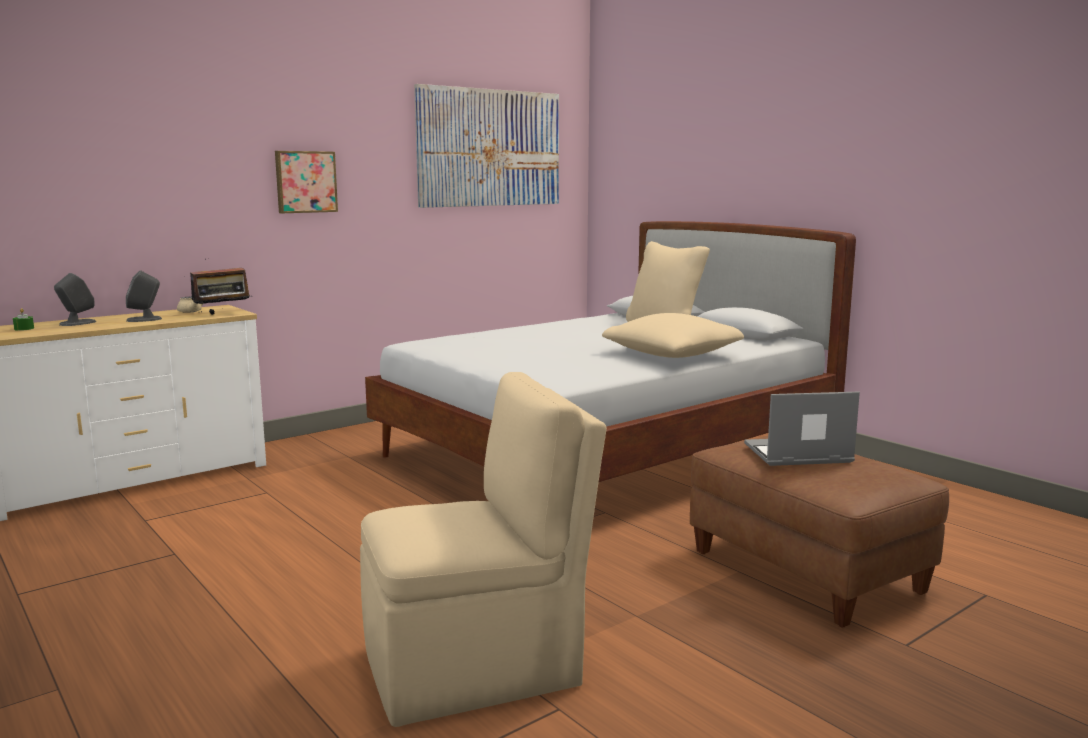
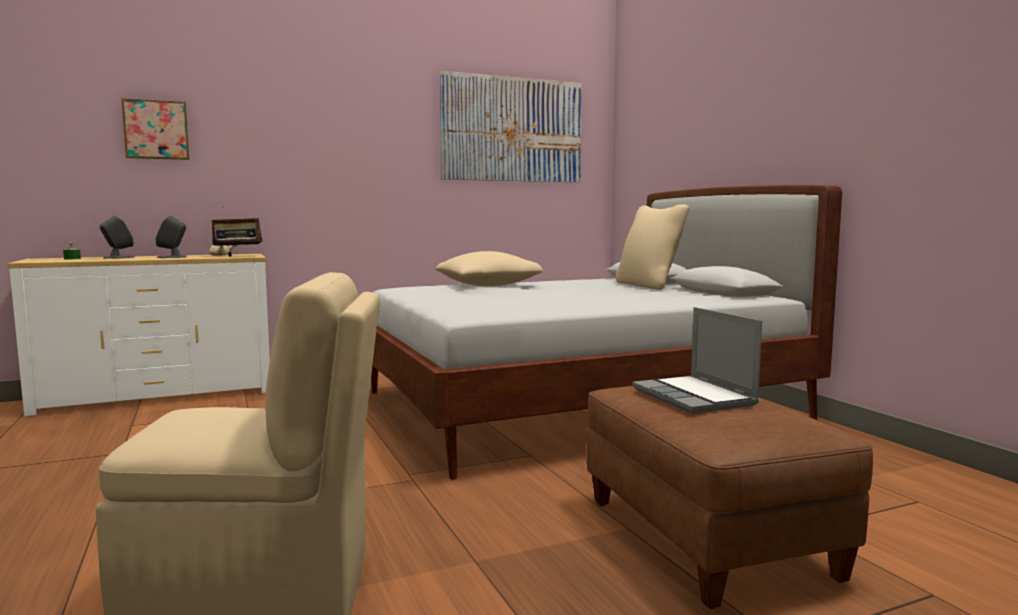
camera: 15 degrees right, 5 degrees down
(305, 182) = (335, 152): picture -> picture (156, 130)
(672, 354) = (623, 302): beige pillow -> beige pillow (488, 285)
(797, 454) = (695, 397): laptop -> laptop turned 120 degrees counterclockwise

